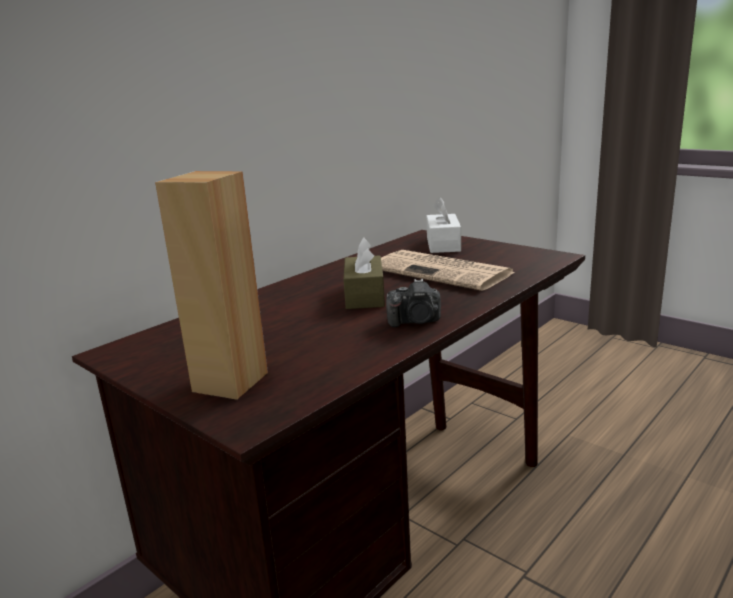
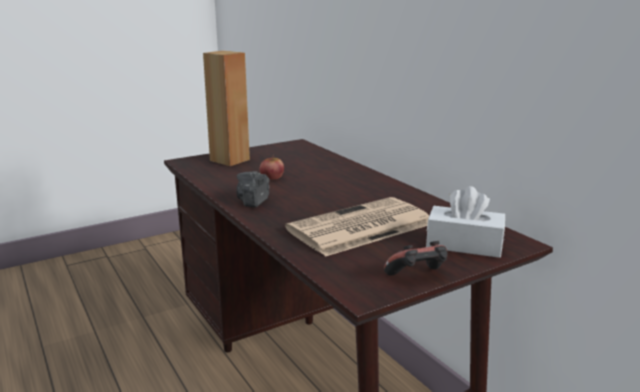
camera: 105 degrees right, 0 degrees up
(313, 332) = (272, 177): none -> apple
(364, 295) = (324, 194): brown tissue box -> none
(512, 249) = (417, 277): none -> game controller

